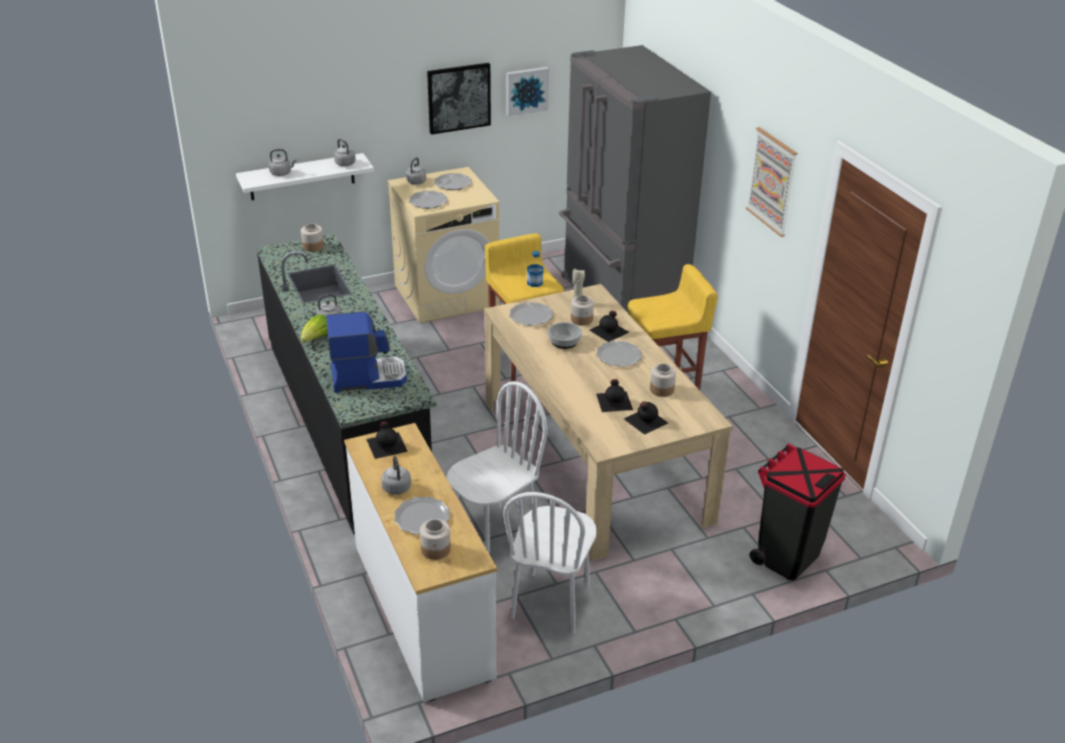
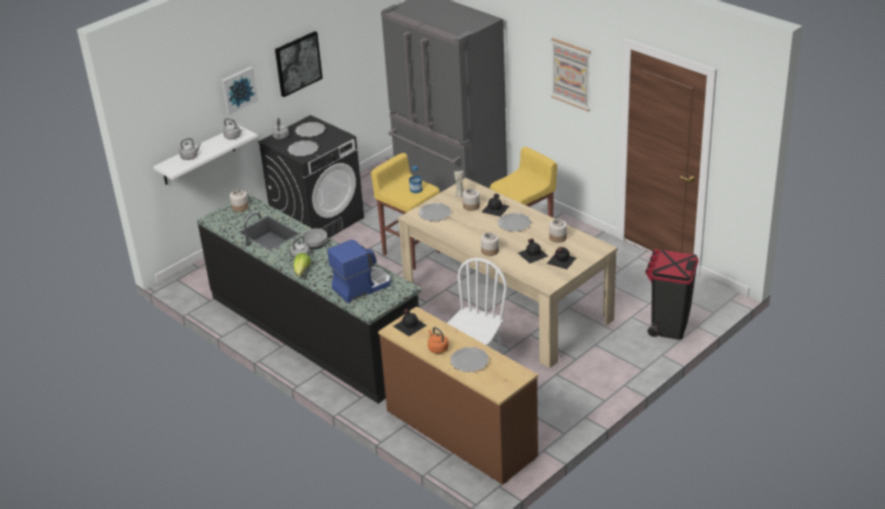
camera: 20 degrees left, 0 degrees up
(396, 486) = (437, 348): grey kettle -> orange kettle
(421, 610) = (460, 434): white dresser -> brown dresser
(436, 549) = (493, 376): jar -> jar (490, 251)
(447, 295) = (318, 220): beige washing machine -> black washing machine
(526, 90) = (342, 45): picture -> picture (238, 89)
(551, 602) = (541, 401): white chair -> none
(564, 341) = (471, 224): bowl -> bowl (315, 243)

